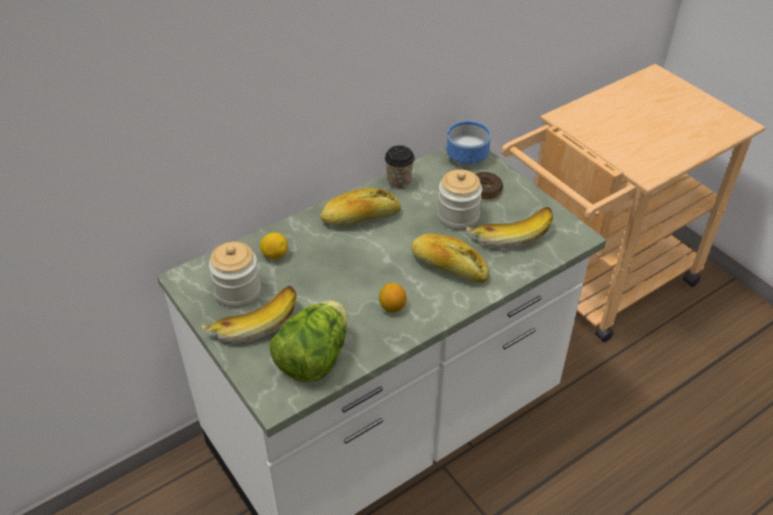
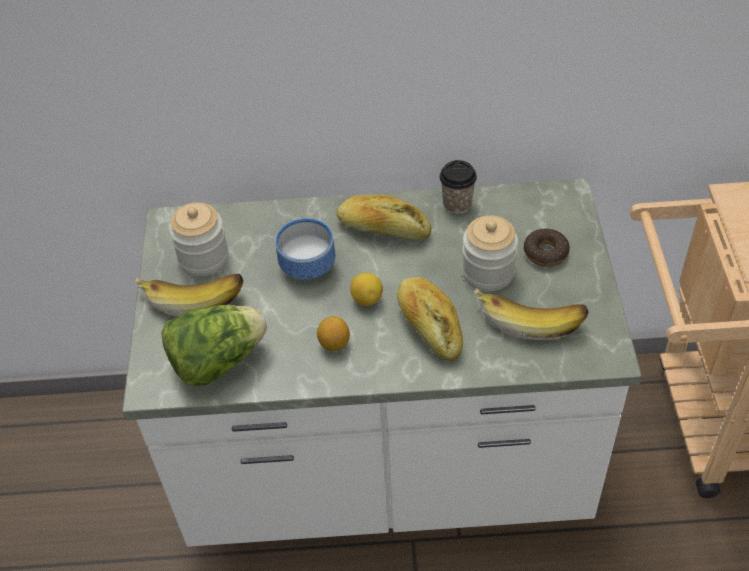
camera: 35 degrees right, 5 degrees up
(275, 255) = (267, 234): lemon -> lemon (367, 299)
(465, 158) = (556, 204): bowl -> bowl (305, 265)

